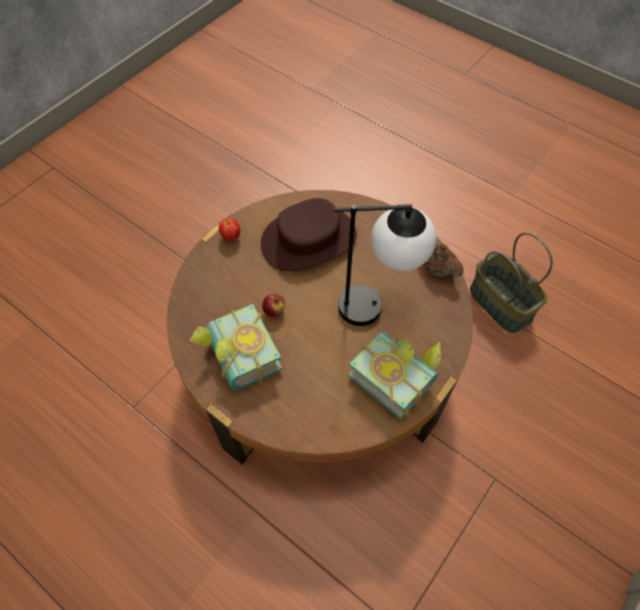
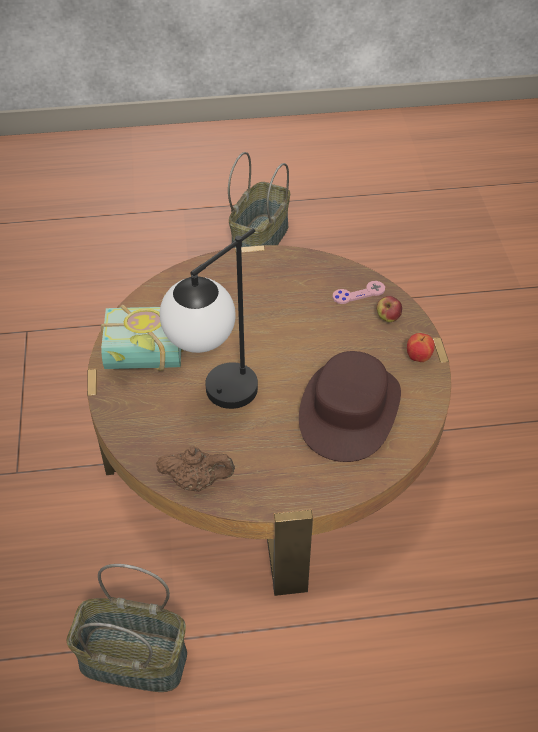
camera: 135 degrees right, 10 degrees down
(116, 553) = (259, 239): none -> basket
(201, 307) = (358, 293): none -> pink game controller
(237, 359) = (282, 284): book -> none
(274, 311) = (299, 332): apple -> apple (388, 318)

